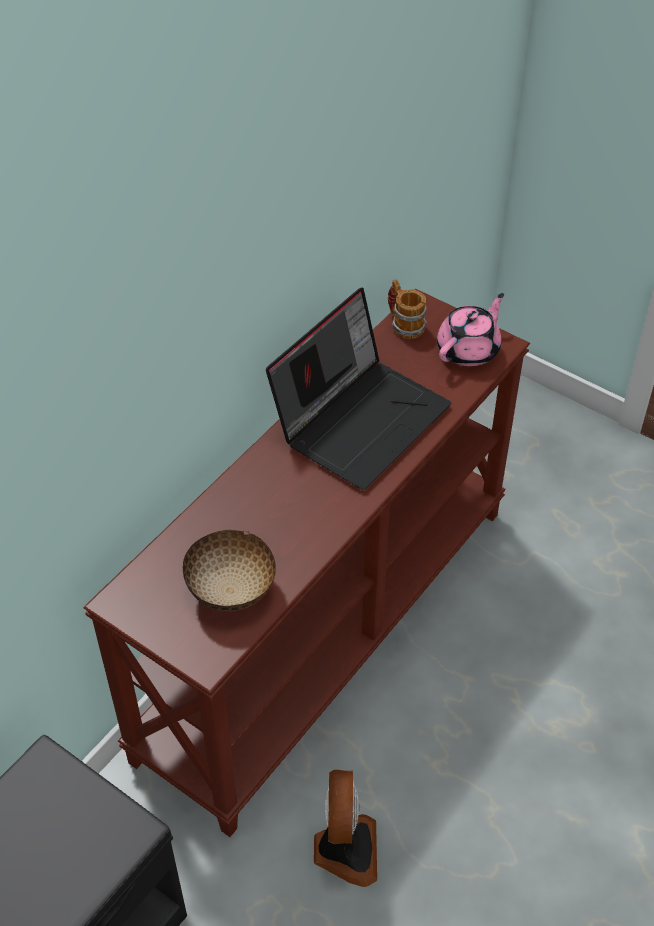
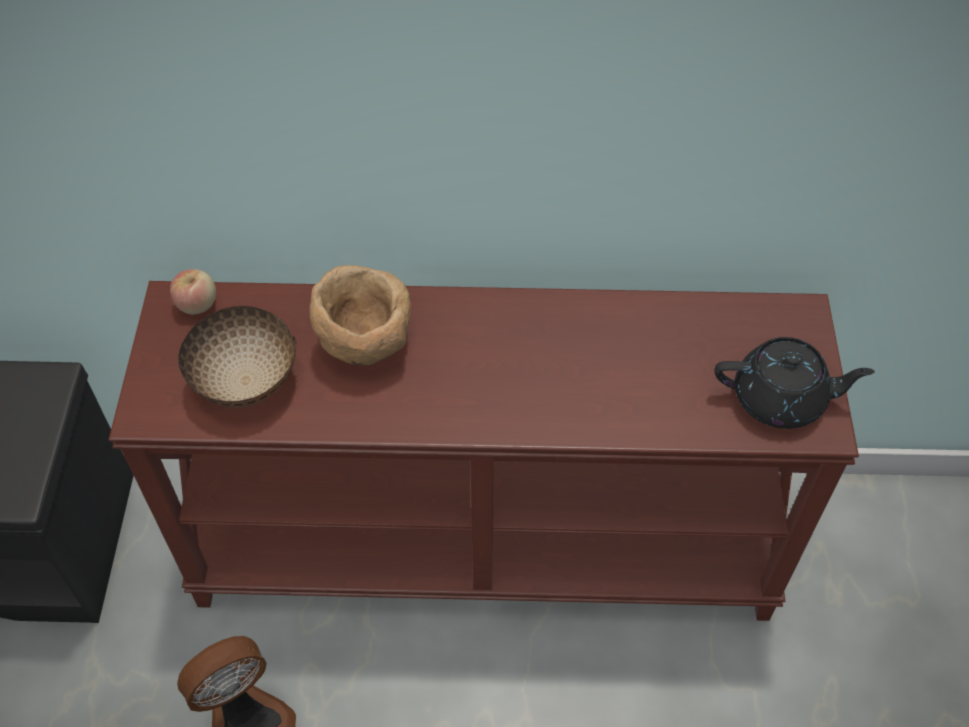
camera: 55 degrees right, 5 degrees up
(135, 587) = (197, 304): none -> apple
(258, 512) = (365, 344): none -> brown bowl
(361, 419) = (573, 357): laptop -> none
(404, 324) = (757, 315): mug -> none
(469, 349) = (780, 399): pink teapot -> black teapot

